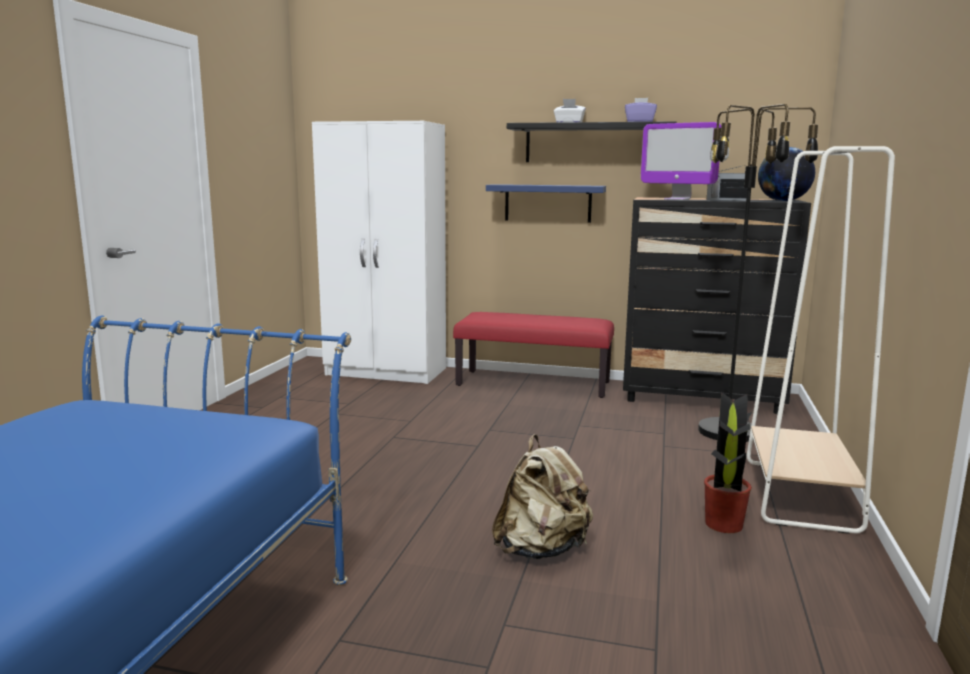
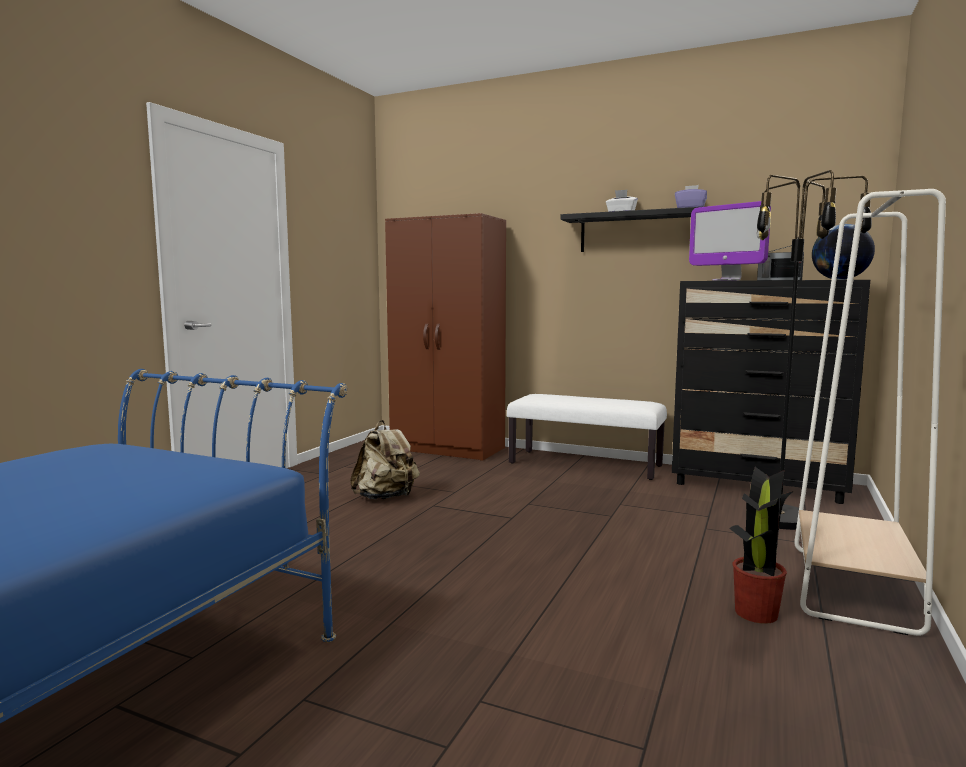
camera: 10 degrees right, 5 degrees down
(387, 372) = (448, 449): white wardrobe -> brown wardrobe
(534, 383) = (585, 464): red bench -> white bench
(541, 550) = (545, 624): beige backpack -> beige backpack (386, 498)
(548, 203) = (601, 290): blue shelf -> none

